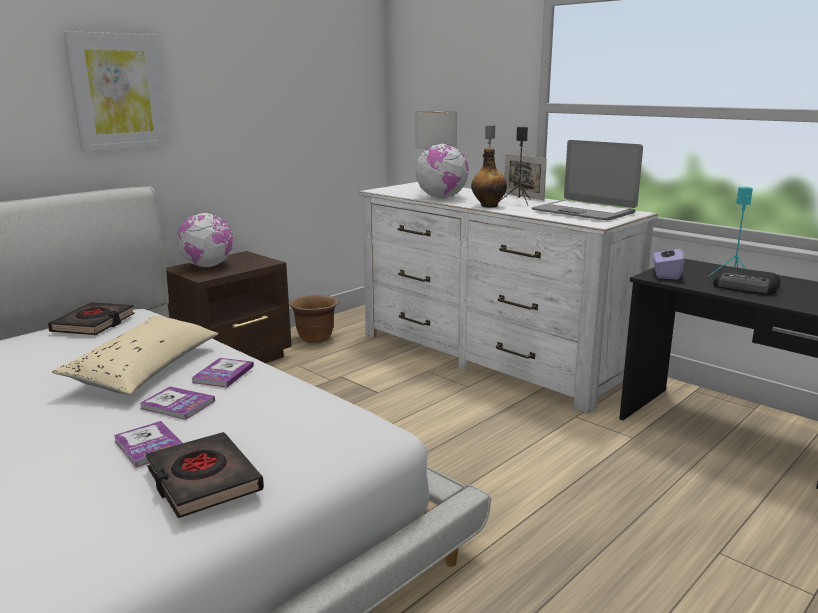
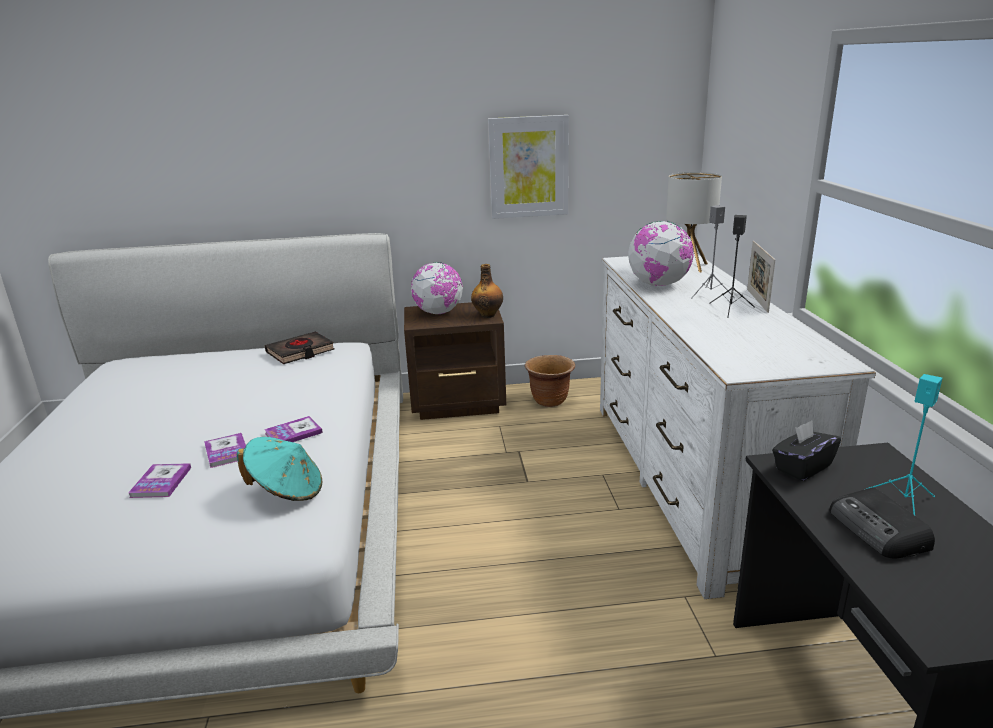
camera: 40 degrees right, 5 degrees up
(118, 92) = (371, 146): picture -> picture (528, 167)
(145, 369) = (261, 408): beige pillow -> none
(203, 480) = (139, 528): black book -> none
(302, 409) = (287, 491): none -> turquoise hat
(488, 206) = (679, 309): bottle -> bottle (488, 315)
(584, 212) = (770, 345): laptop -> none
(666, 275) = (802, 467): purple tissue box -> black tissue box

